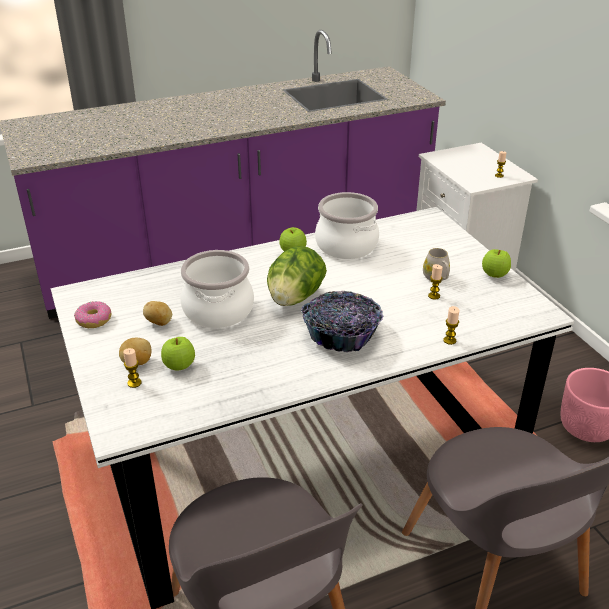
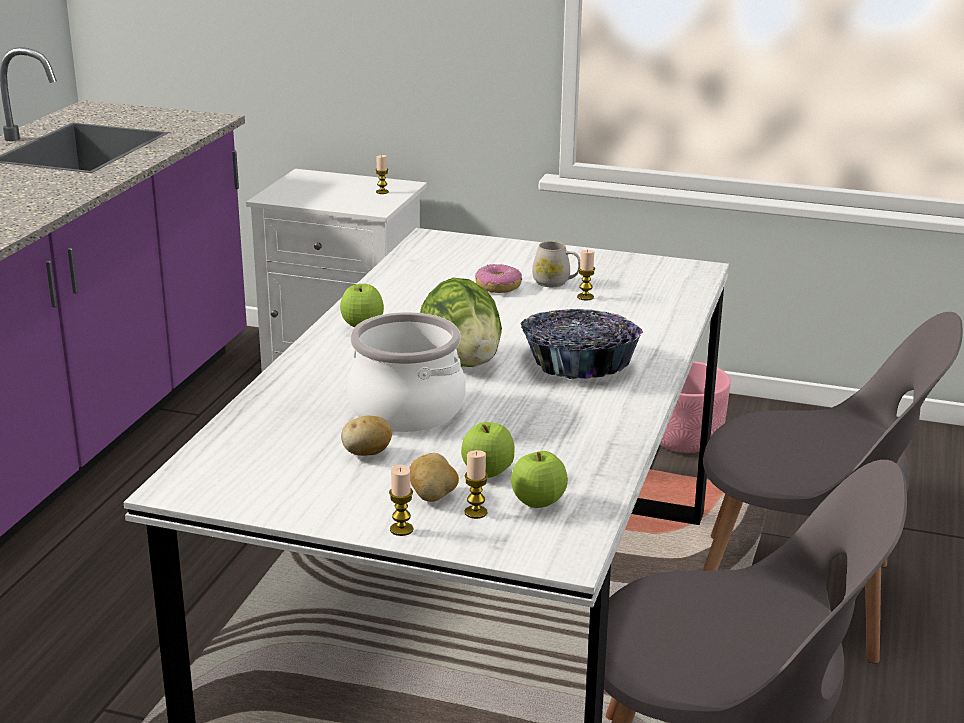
camera: 50 degrees left, 10 degrees down
(94, 320) = (278, 494): donut -> donut (498, 287)
(346, 246) = (405, 296): cooking pot -> none
(449, 340) = (674, 322): candle -> candle (401, 529)
(494, 275) = (597, 259): apple -> apple (538, 503)

